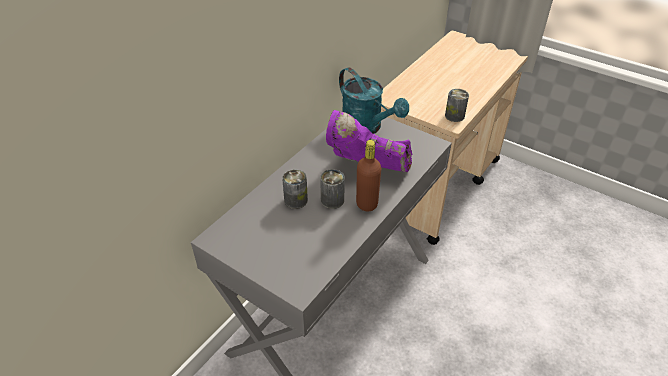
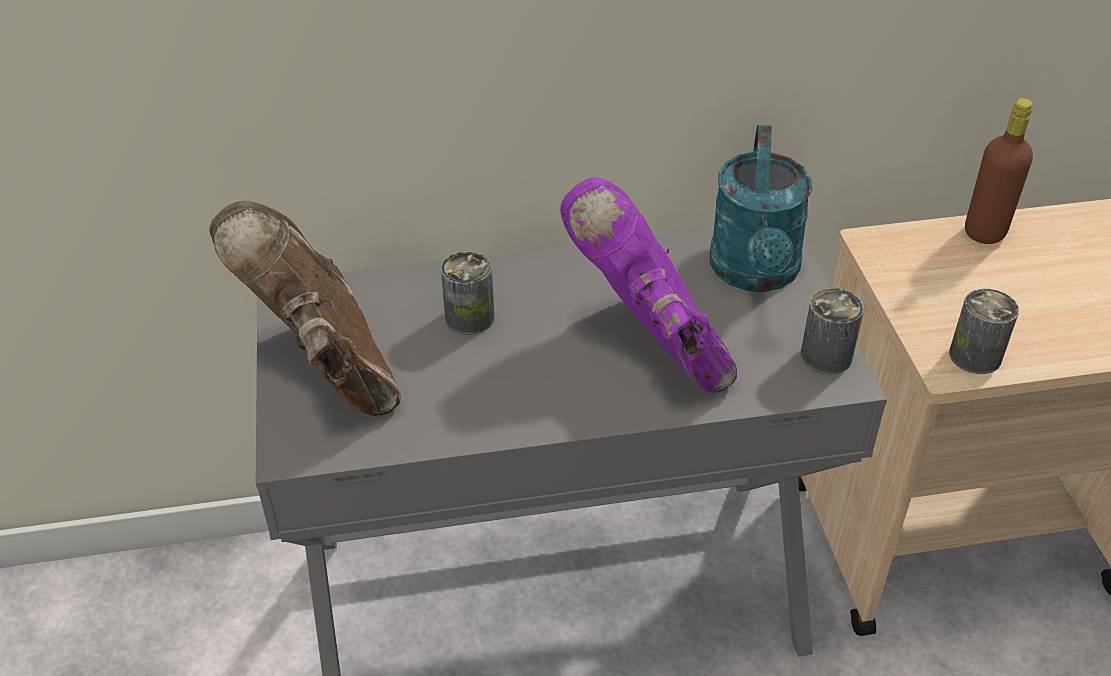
camera: 45 degrees right, 0 degrees up
(267, 253) = (325, 366): none -> brown boot
(332, 200) = (523, 355): can -> can (826, 356)
(367, 204) = (568, 399): brown bottle -> brown bottle (984, 232)

